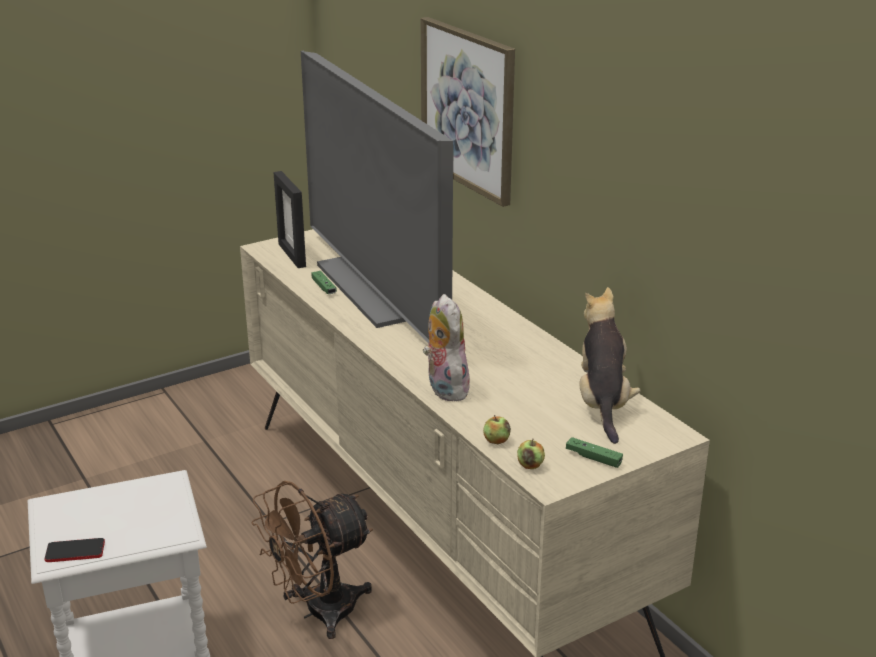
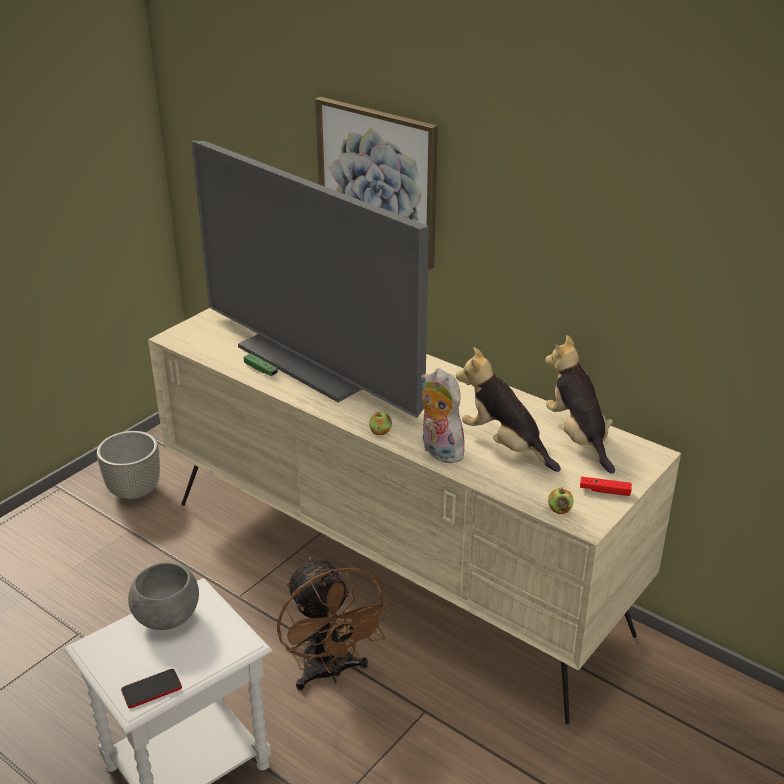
camera: 20 degrees left, 5 degrees up
(130, 496) = (168, 618): none -> grey bowl
(229, 408) = (135, 491): none -> grey planter
(293, 255) = (207, 340): picture frame -> none
(318, 612) = (330, 672): brown fan -> brown fan turned 60 degrees counterclockwise
(496, 440) = (516, 492): apple -> apple (380, 432)
(517, 395) = (505, 445): none -> plush toy
(593, 458) = (604, 491): green game controller -> red game controller

